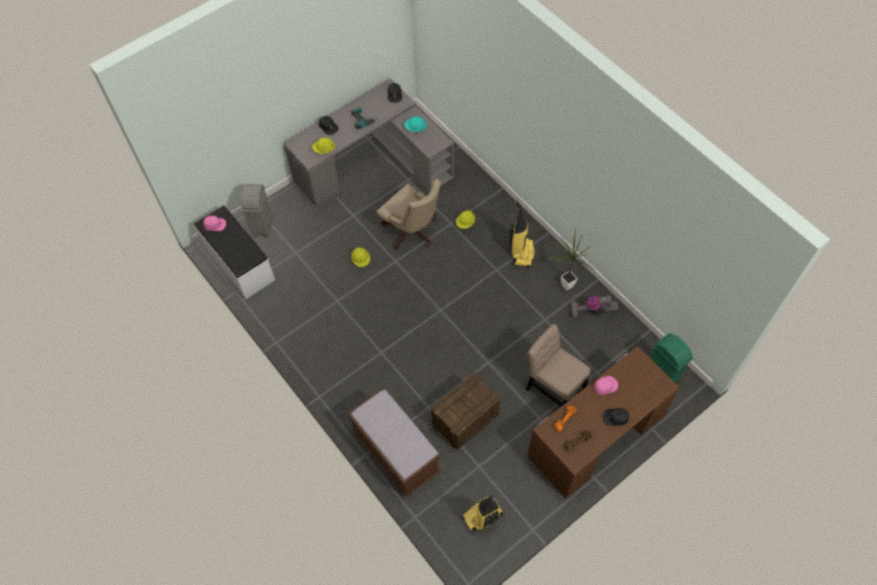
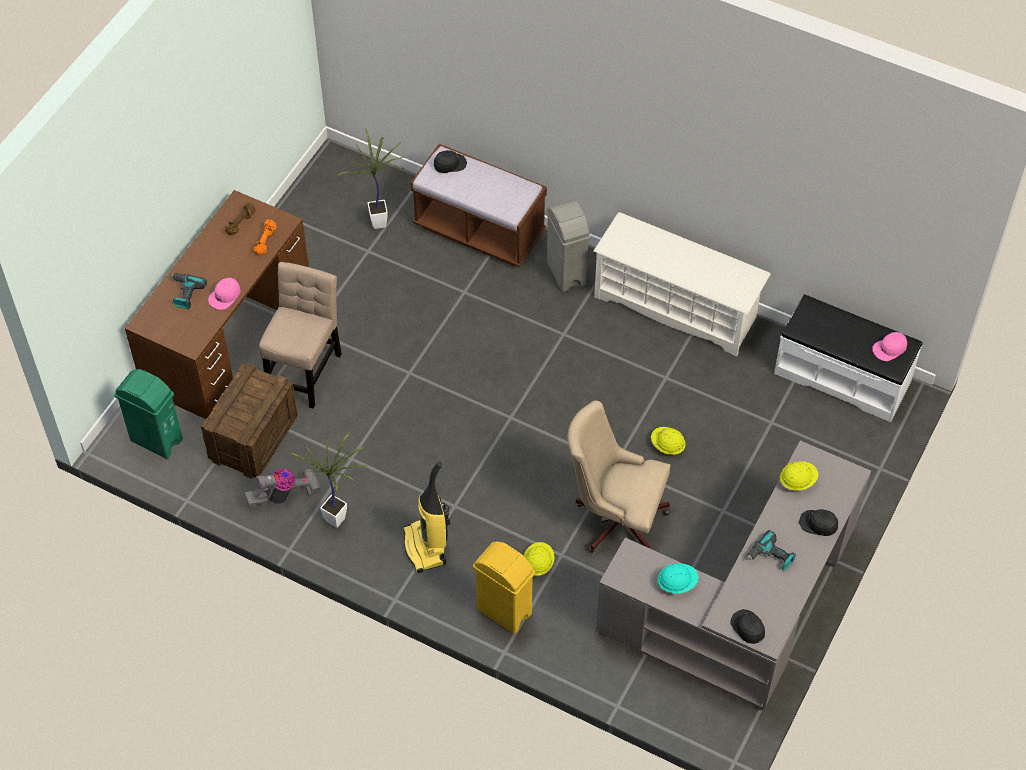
camera: 155 degrees right, 5 degrees down
(263, 226) = (848, 442): grey trash can -> grey trash can (566, 273)
(303, 343) = (676, 307): none -> white shoe rack
(460, 489) = (380, 220): none -> potted plant
(465, 419) = (409, 295): crate -> crate (253, 438)
(482, 517) = (340, 203): vacuum cleaner -> none
(495, 206) = (504, 612): none -> yellow trash can
(553, 389) = (305, 370): beige chair -> beige chair turned 90 degrees counterclockwise
(615, 417) = (200, 265): black cap -> black cap (449, 164)
(632, 398) = (185, 293): none -> power drill

